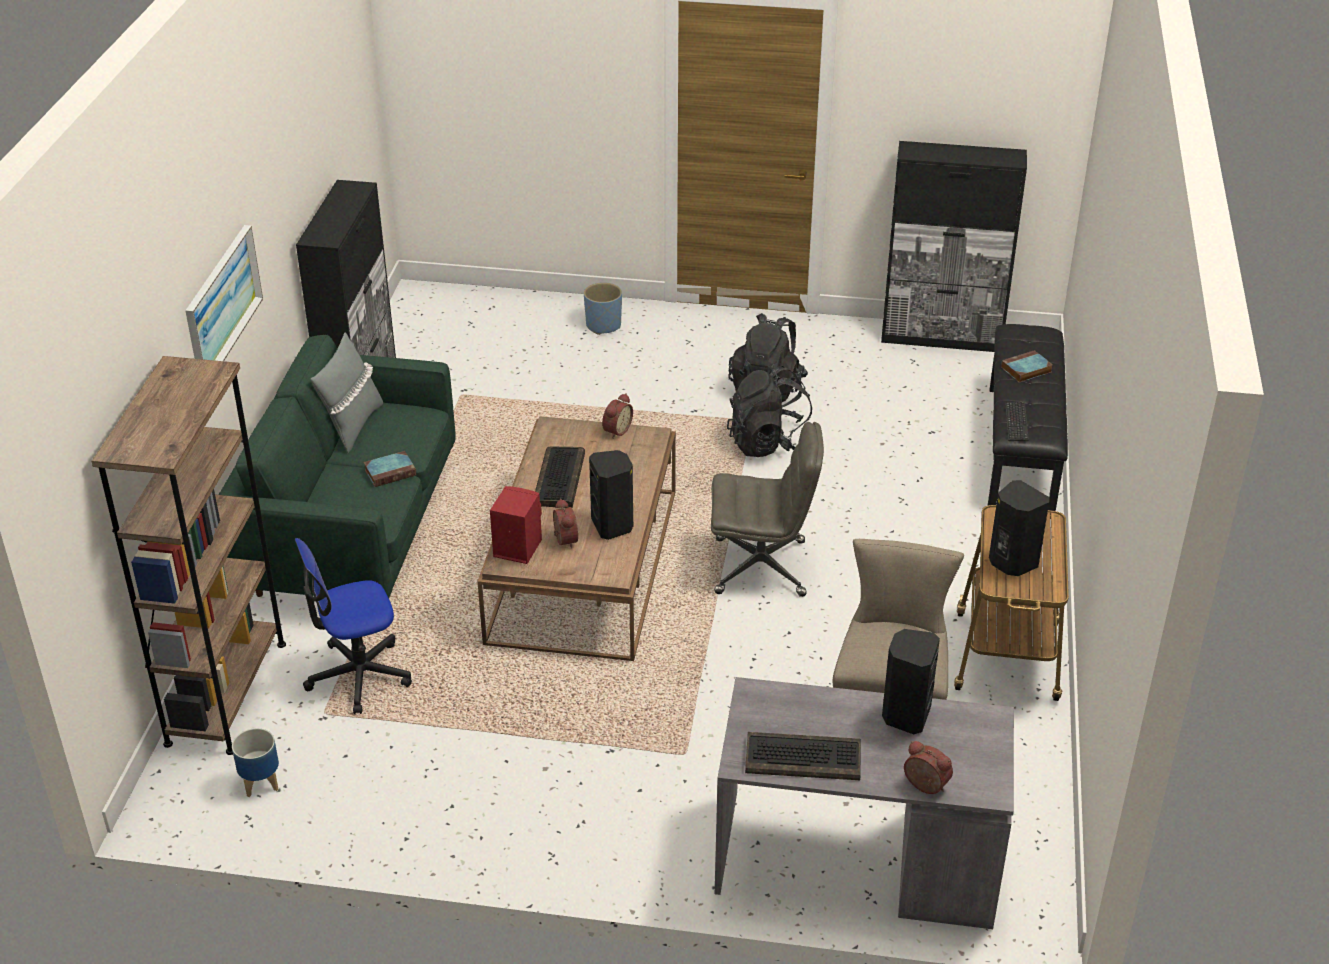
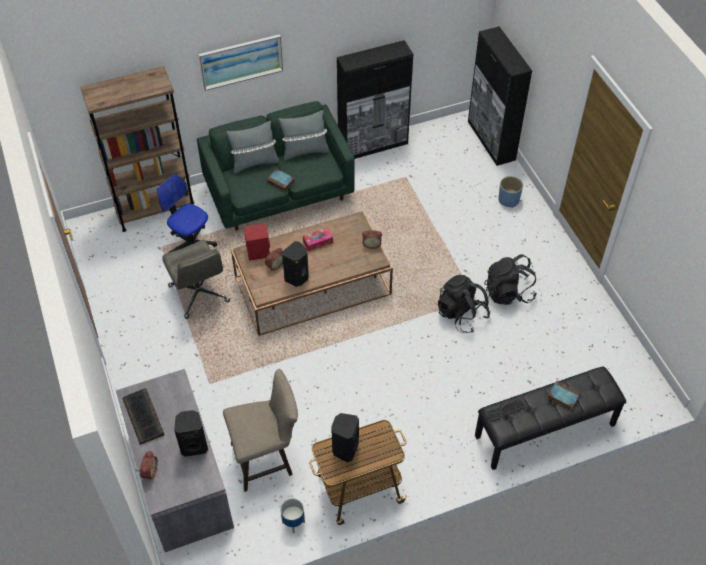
camera: 60 degrees right, 15 degrees up
(261, 783) = (112, 249): planter -> planter (293, 522)
(316, 486) = (254, 163): none -> grey pillow
(559, 479) = (318, 242): keyboard -> tissue box
(762, 567) = (359, 355): grey office chair -> grey office chair (199, 294)
(942, 337) = (627, 350): black cabinet -> black cabinet (491, 141)

